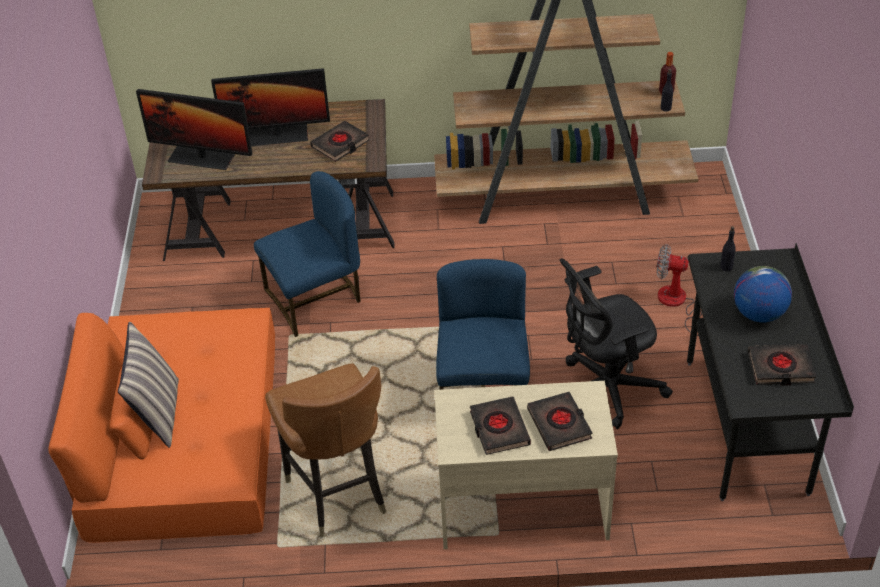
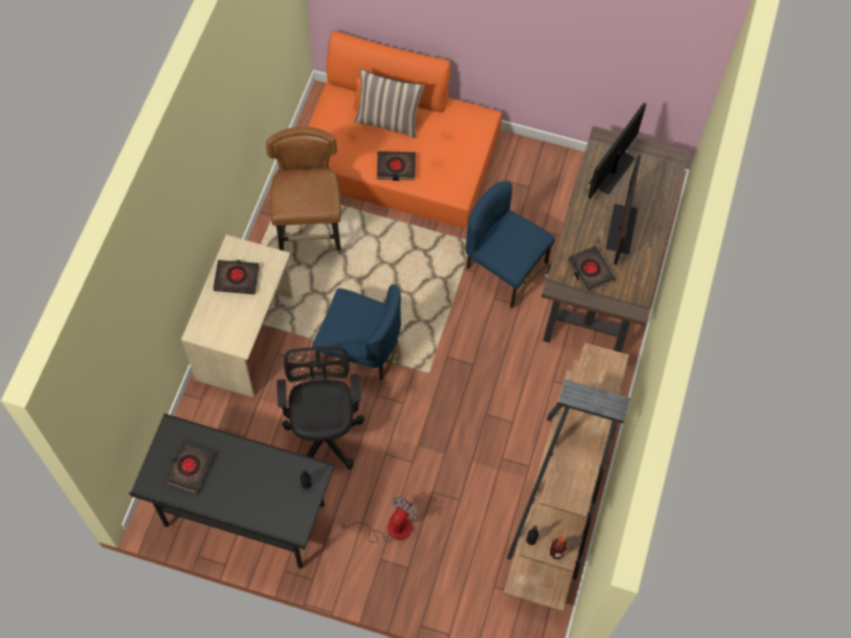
camera: 105 degrees right, 20 degrees up
(315, 299) = (504, 268): blue chair -> blue chair turned 135 degrees clockwise
(337, 493) = (310, 233): brown chair -> brown chair turned 90 degrees clockwise
(559, 424) = (222, 315): black book -> black book (396, 167)
(758, 314) = (248, 481): globe -> none

